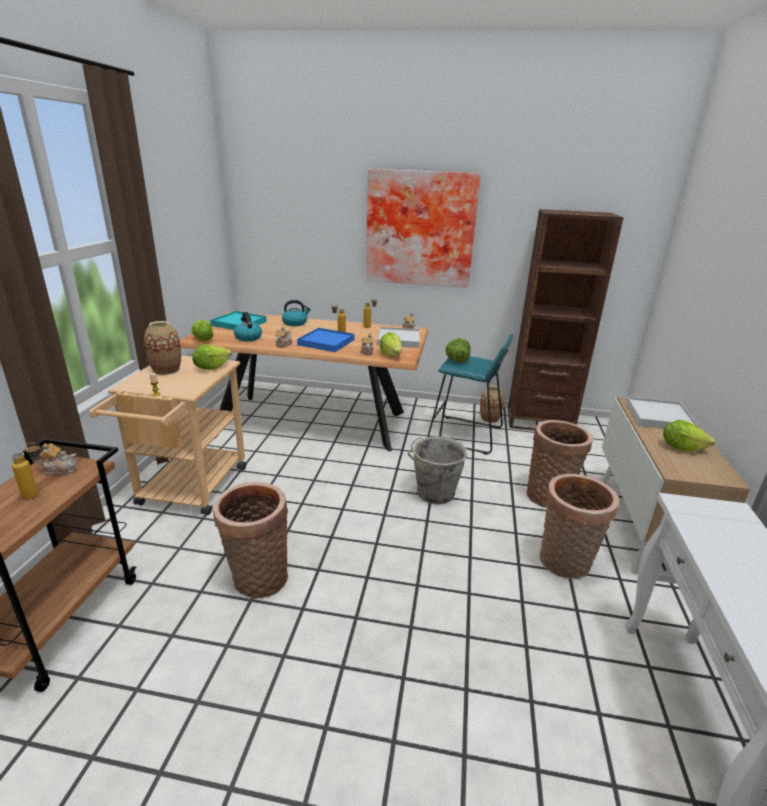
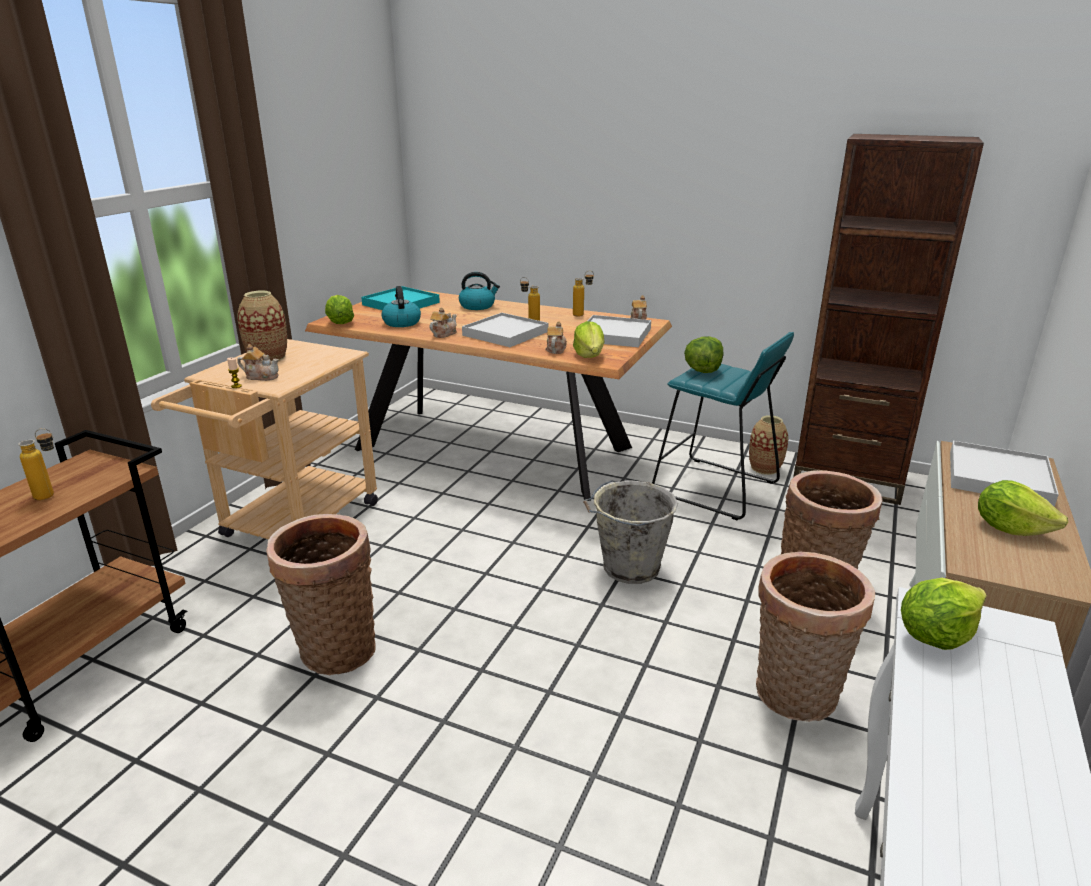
camera: 15 degrees right, 0 degrees up
(59, 469) = (91, 470): teapot -> teapot (261, 376)
(211, 368) = (325, 358): lettuce -> lettuce (936, 635)
(326, 342) = (505, 333): blue tray -> white tray
(420, 229) = (667, 168): picture -> none

